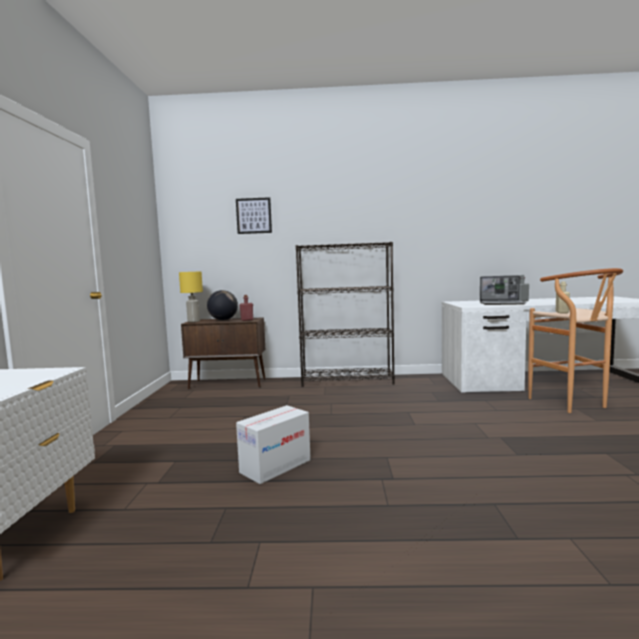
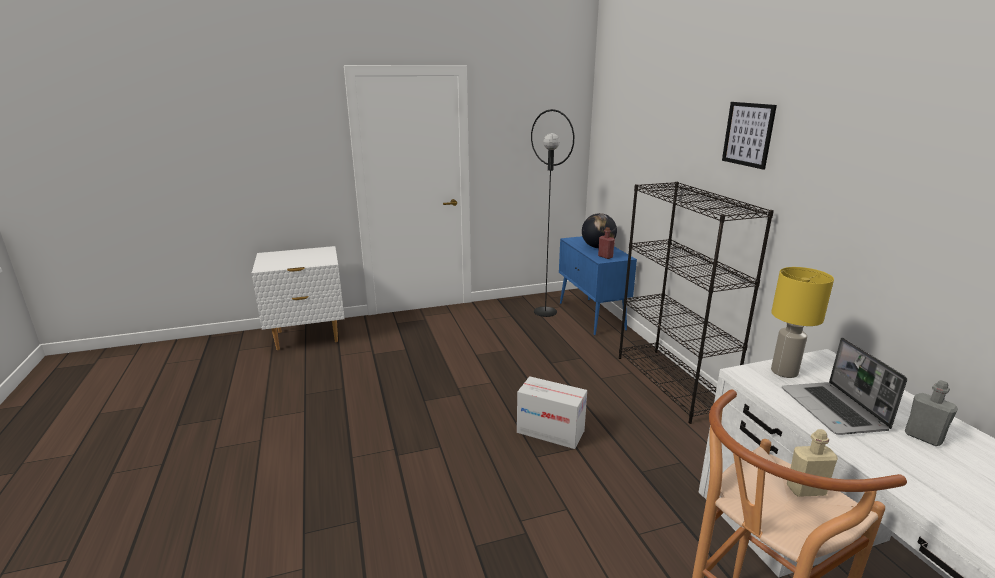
camera: 70 degrees right, 15 degrees up
(194, 321) = (577, 239): yellow table lamp -> yellow table lamp (784, 372)
(194, 395) = (545, 312): none -> black floor lamp
(228, 384) = (592, 316): brown cabinet -> blue cabinet
(254, 215) = (650, 127): picture -> picture (748, 134)
(275, 466) = (406, 391): cardboard box -> cardboard box (550, 432)

